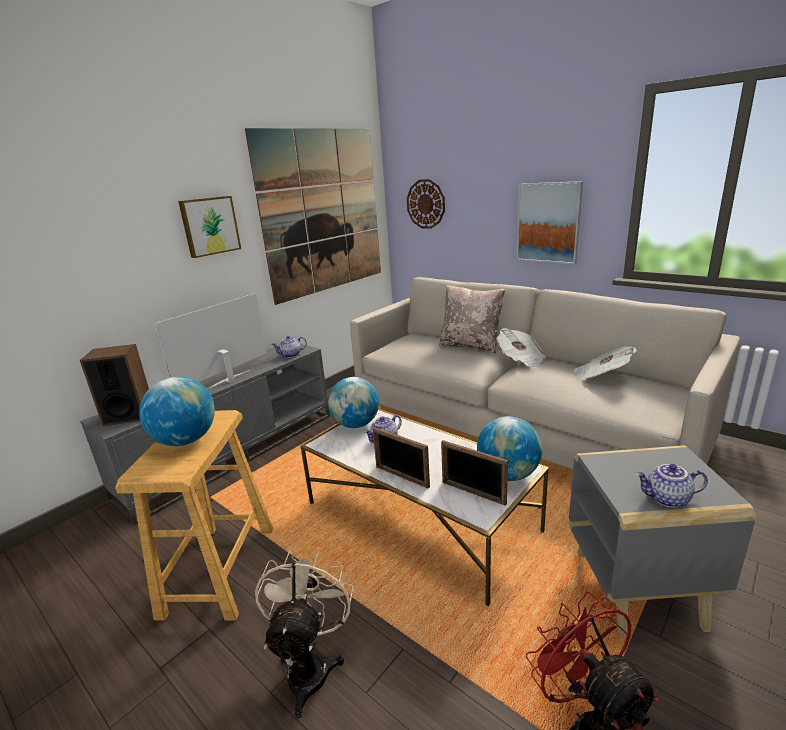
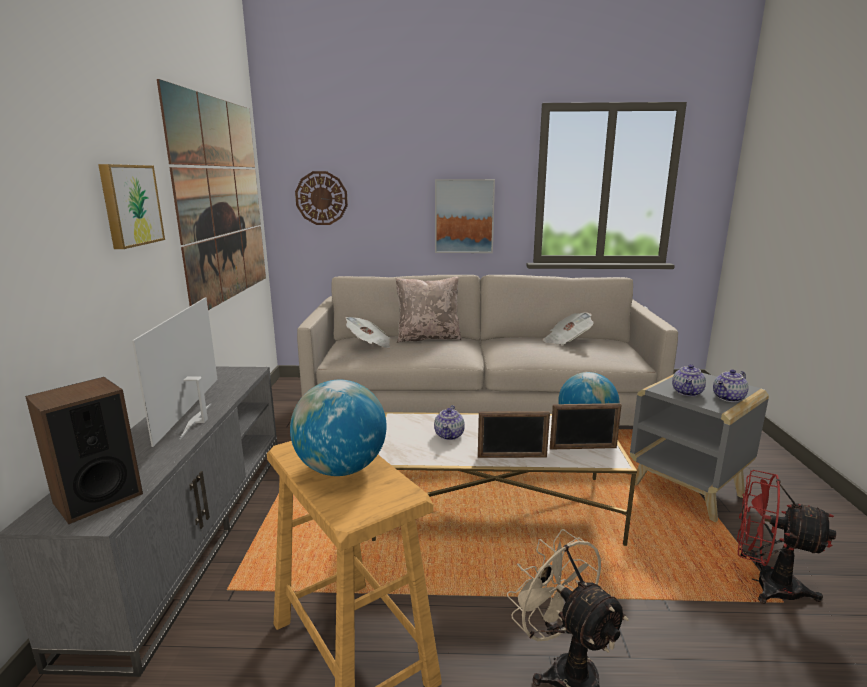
camera: 40 degrees left, 5 degrees down
(290, 355) = (240, 379): teapot -> teapot (687, 392)
(356, 424) = (399, 431): globe -> none
(521, 360) = (492, 341): newspaper -> newspaper (369, 344)

